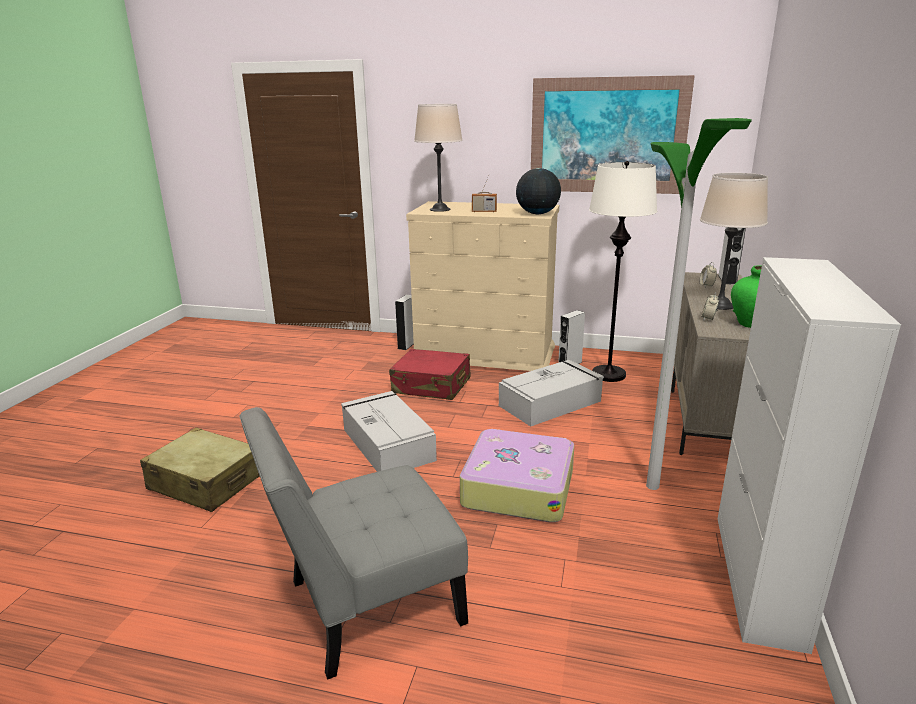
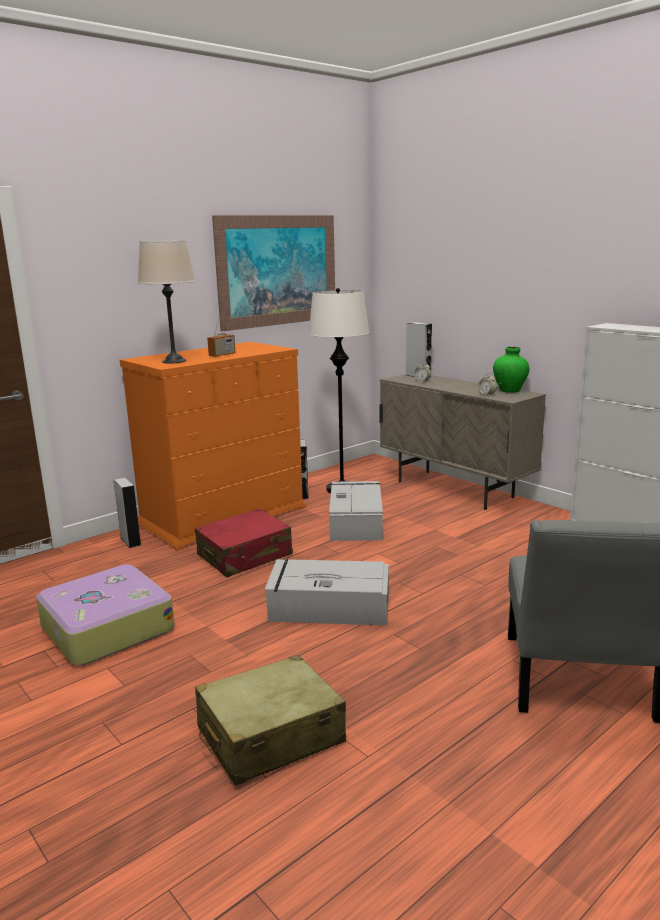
camera: 55 degrees left, 5 degrees down
(485, 354) = (223, 516): beige dresser -> orange dresser
(517, 487) = (468, 573): suitcase -> suitcase (106, 628)
(537, 214) = (272, 348): globe -> none
(653, 486) = (514, 530): floor lamp -> none
(720, 305) = (465, 388): beige table lamp -> none

